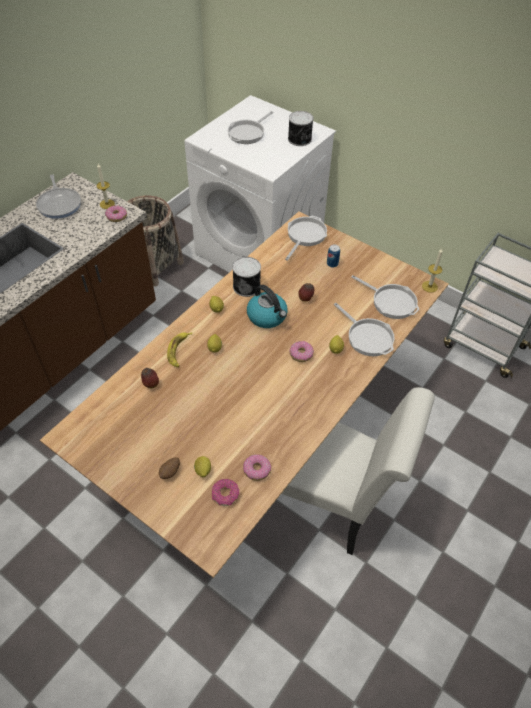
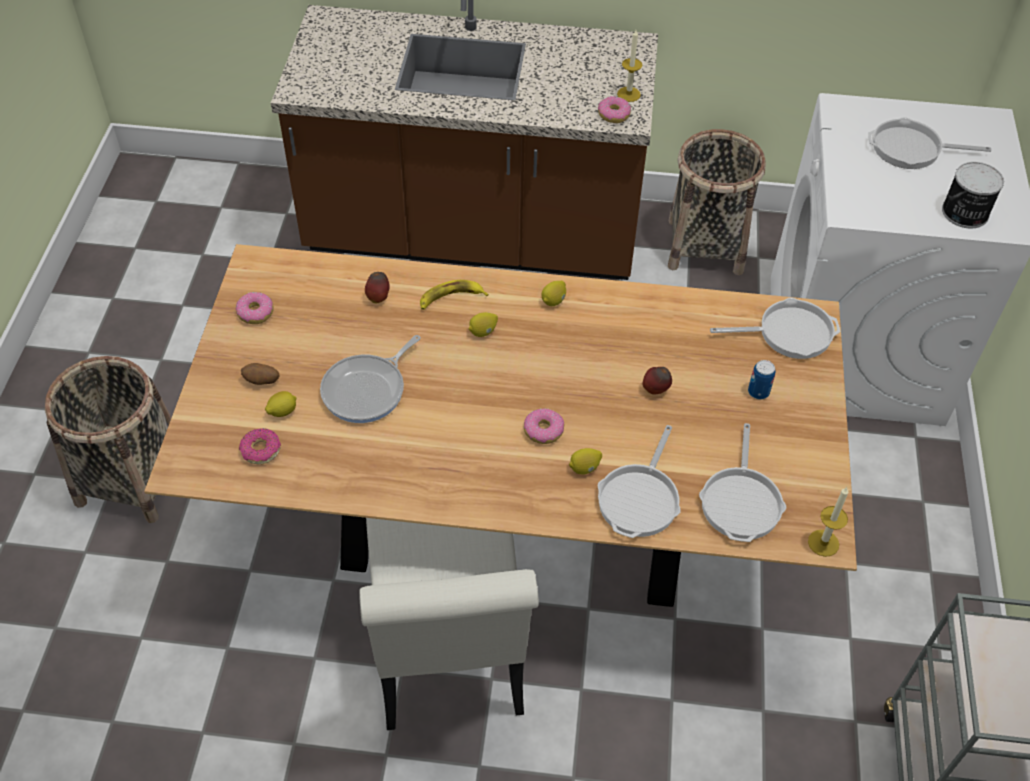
camera: 60 degrees right, 0 degrees up
(59, 204) = (587, 55): frying pan -> frying pan (367, 390)
(86, 630) = (133, 478): none -> basket
(247, 286) = (623, 313): can -> none
(256, 470) = (316, 466): donut -> donut (255, 313)
(267, 316) = (584, 362): kettle -> none

